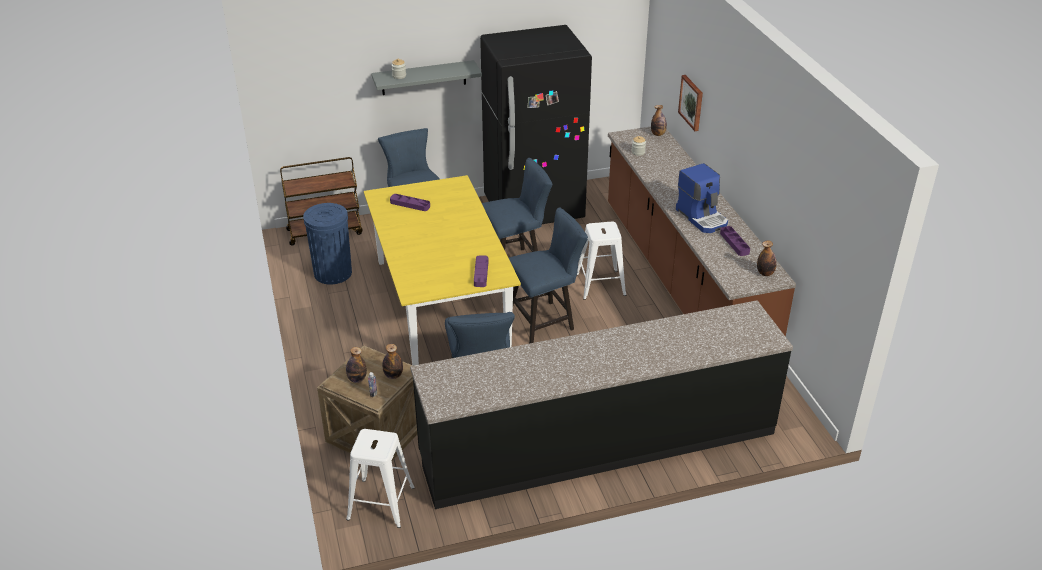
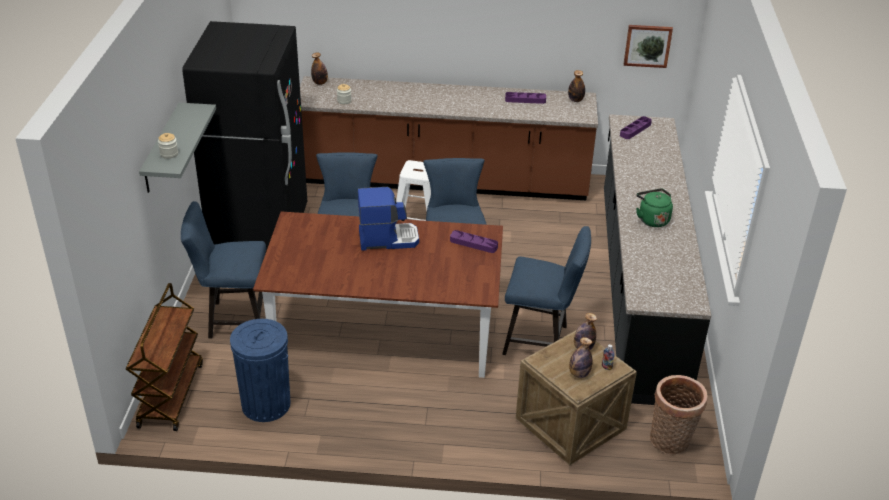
camera: 70 degrees left, 0 degrees up
(381, 503) = (671, 442): white stool -> basket
(410, 204) = (311, 261): purple tray -> purple tray (635, 130)
(440, 305) = (384, 334): yellow dining table -> brown dining table
(569, 359) = (652, 219): none -> green kettle
(691, 102) = (360, 28): picture -> picture (647, 45)
(702, 217) = (477, 102): coffee machine -> coffee machine (387, 238)

